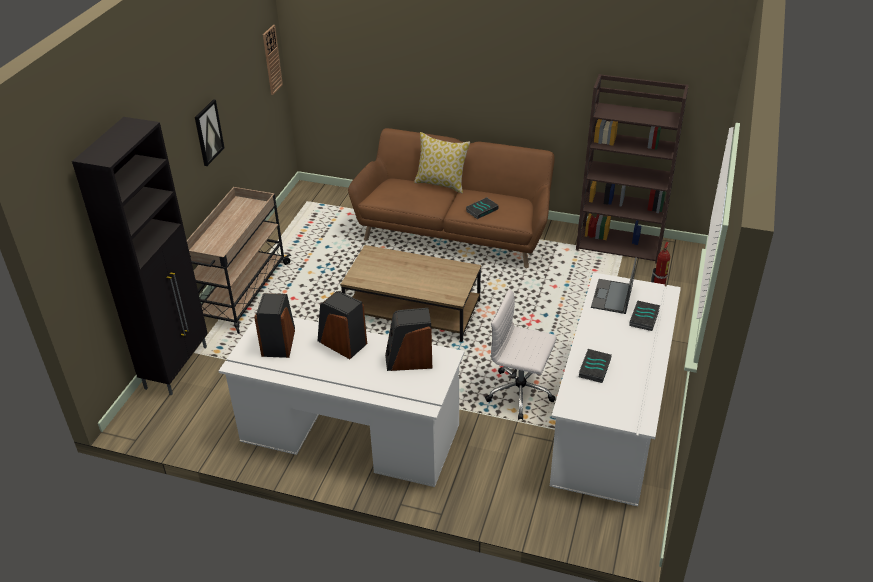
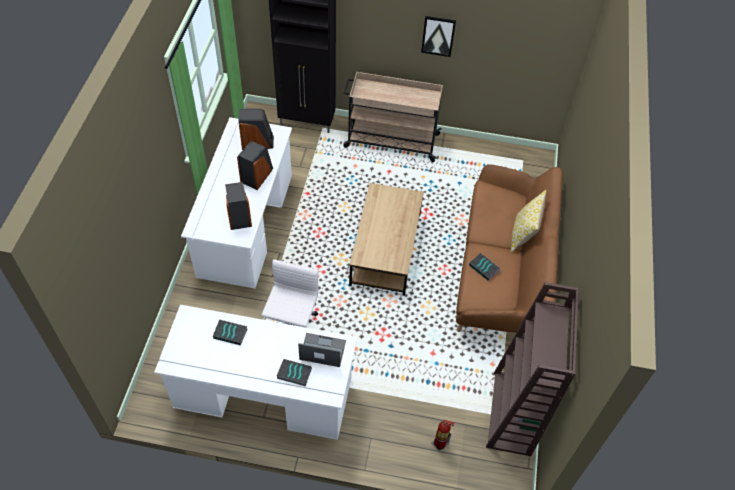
camera: 80 degrees right, 15 degrees up
(272, 60) = (563, 48): wall clock -> none

